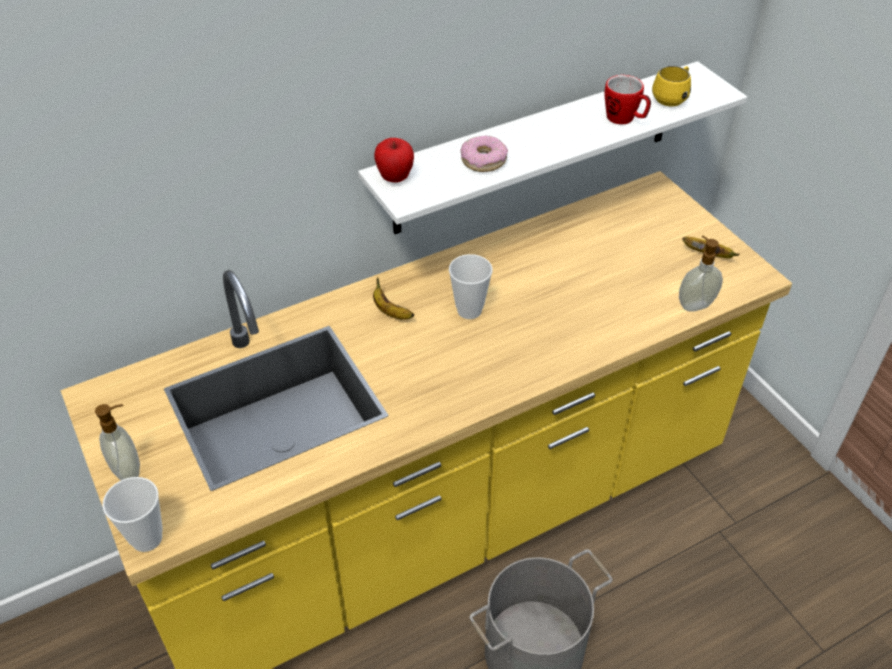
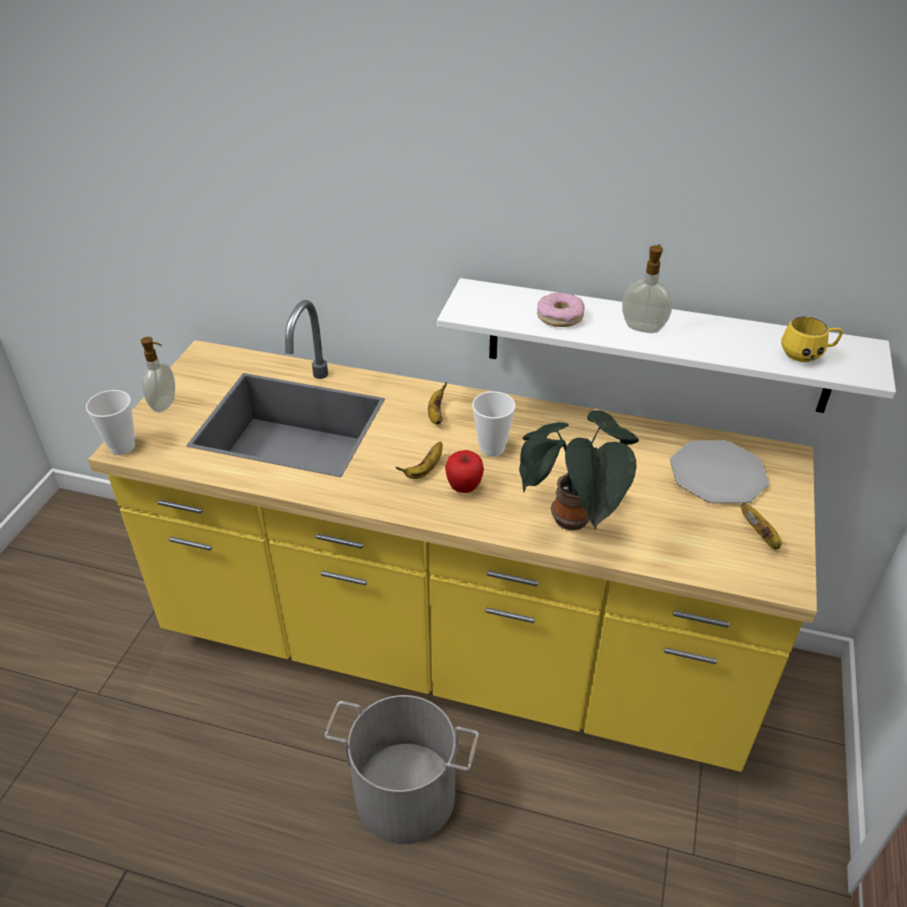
camera: 45 degrees right, 5 degrees down
(395, 178) = (476, 295): apple -> apple (464, 487)
(444, 363) = (424, 470): none -> banana
(596, 327) = (572, 523): none -> potted plant
(625, 119) = (732, 348): mug -> none
(633, 228) = (717, 474): none -> plate
(695, 304) = (687, 563): soap dispenser -> soap dispenser (643, 327)

